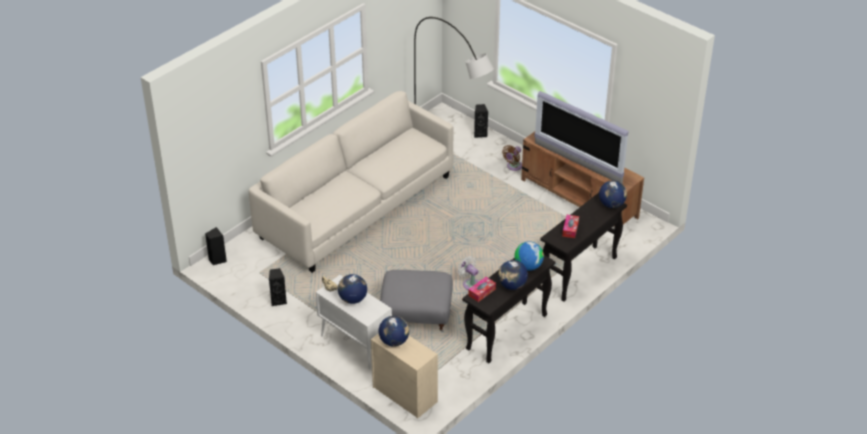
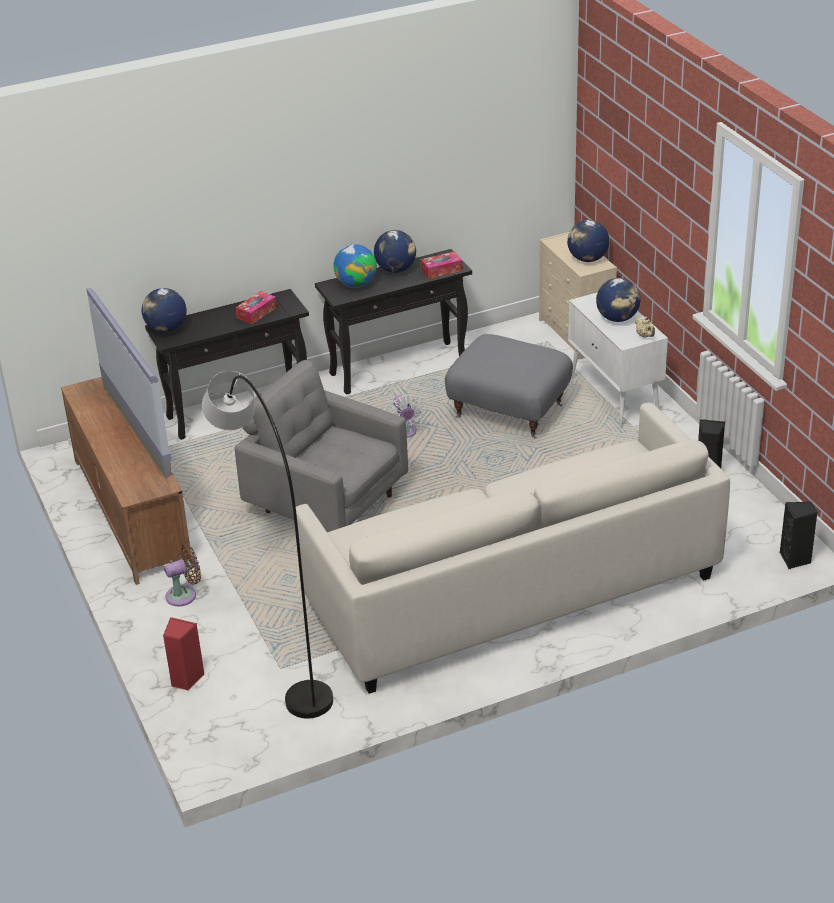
camera: 155 degrees left, 5 degrees down
(480, 134) = (185, 679): black speaker -> red speaker
(482, 229) = (326, 502): none -> grey armchair

